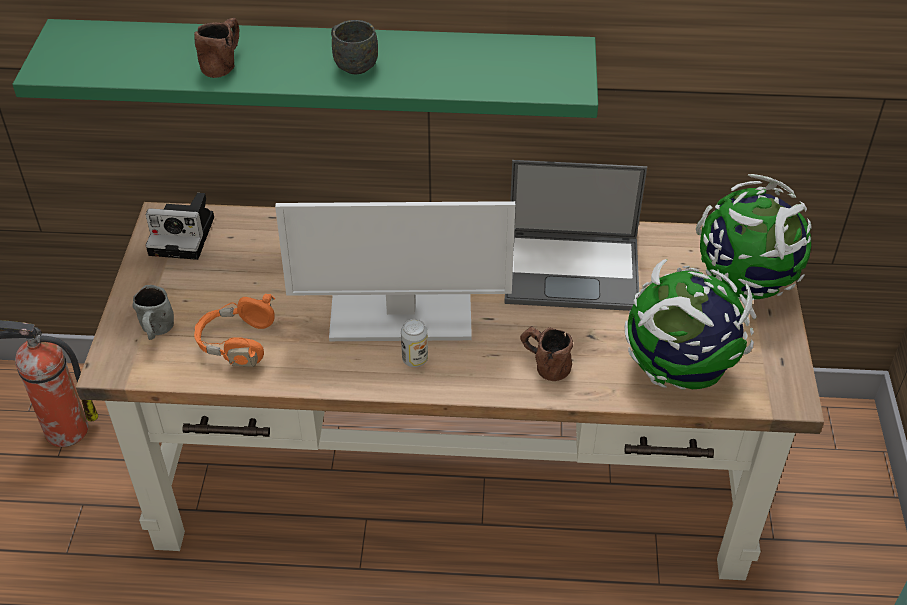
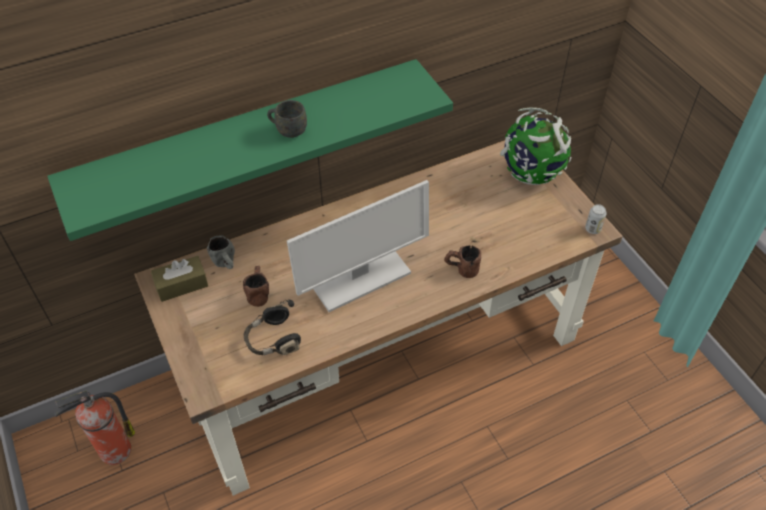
camera: 30 degrees left, 5 degrees up
(157, 332) = (215, 357): grey mug -> grey mug (226, 264)
(185, 235) = (181, 285): camera -> brown tissue box
(224, 62) = (203, 160): brown mug -> brown mug (258, 292)
(237, 343) = (273, 340): orange headphones -> black headphones
(415, 359) = (387, 300): can -> can (593, 229)
(574, 270) = (436, 205): laptop -> none
(679, 370) = (533, 240): globe -> none

